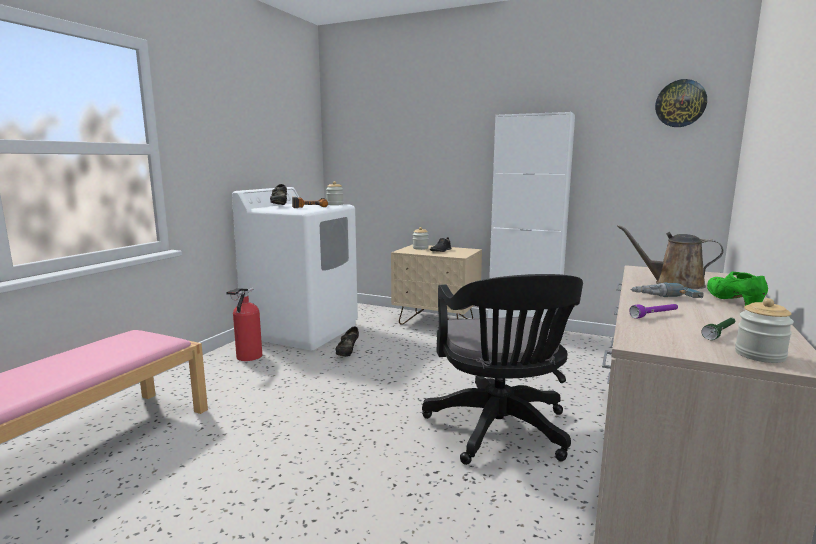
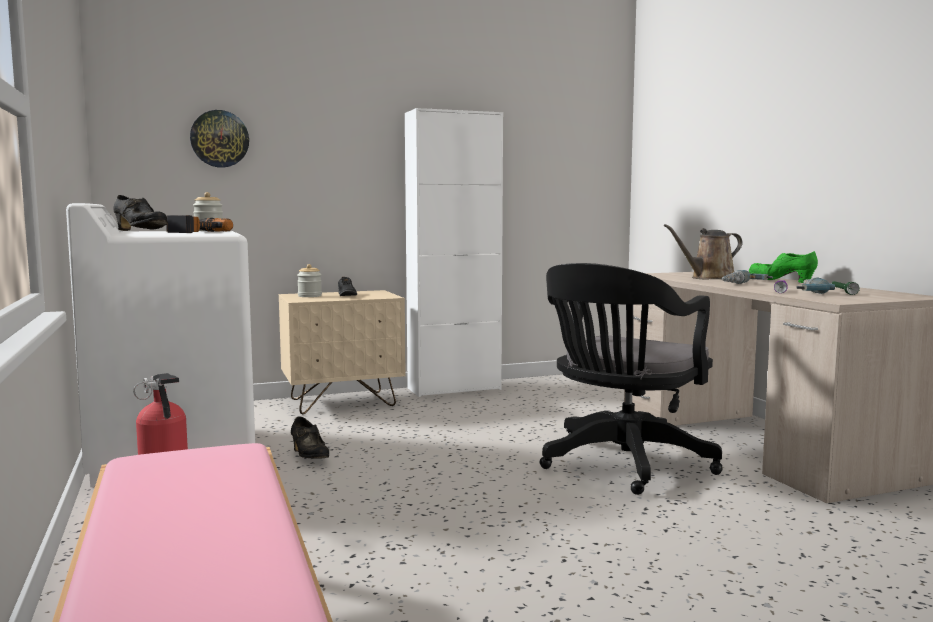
camera: 45 degrees left, 5 degrees down
(500, 432) = (622, 465): black office chair -> black office chair turned 90 degrees clockwise
(670, 323) = (804, 292): none -> power drill
(680, 103) = (583, 114): wall clock -> wall clock (219, 139)
(759, 355) = (894, 296): jar -> none

